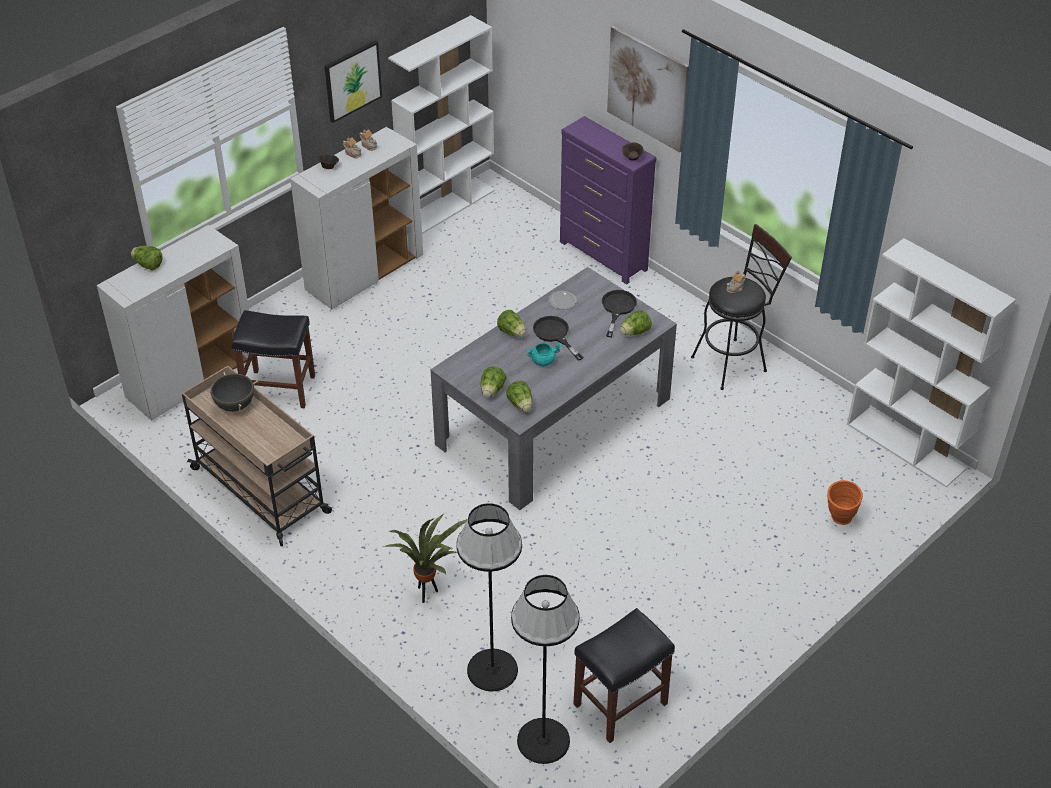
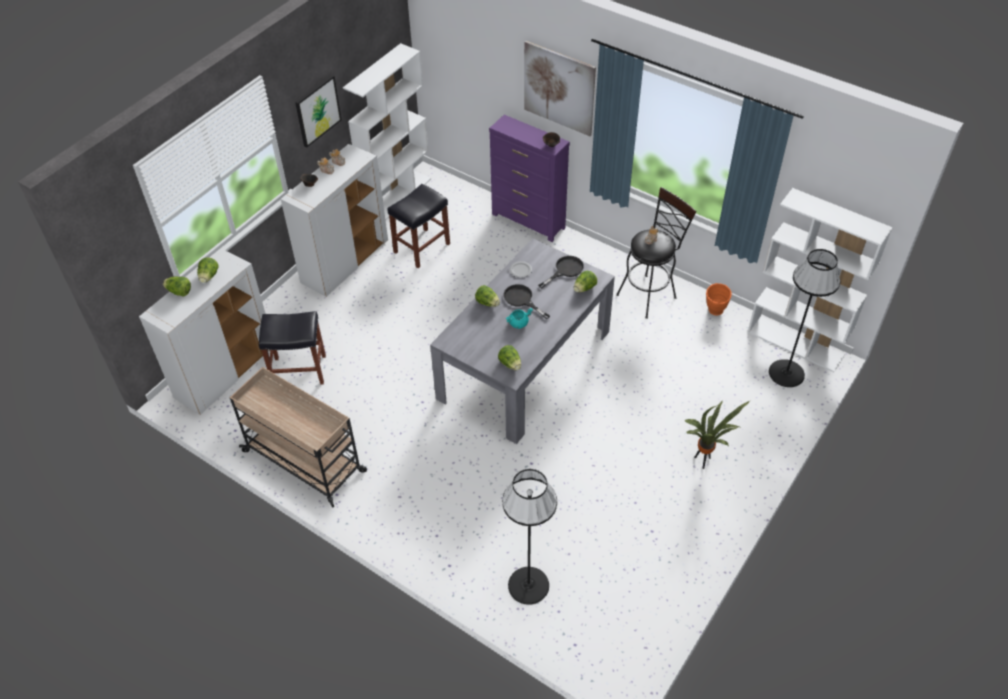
camera: 10 degrees left, 5 degrees up
(235, 405) = (276, 399): black cooking pot -> none
(427, 594) = (461, 528): potted plant -> potted plant (703, 461)
(492, 390) = (484, 355): lettuce -> lettuce (209, 277)
(543, 741) = (584, 640): black floor lamp -> black floor lamp (786, 373)
(617, 309) = (565, 270): black frying pan -> black frying pan turned 45 degrees clockwise
(620, 705) = (636, 597): black stool -> black stool (421, 248)
(839, 520) = (762, 412): orange vase -> orange vase (715, 312)

